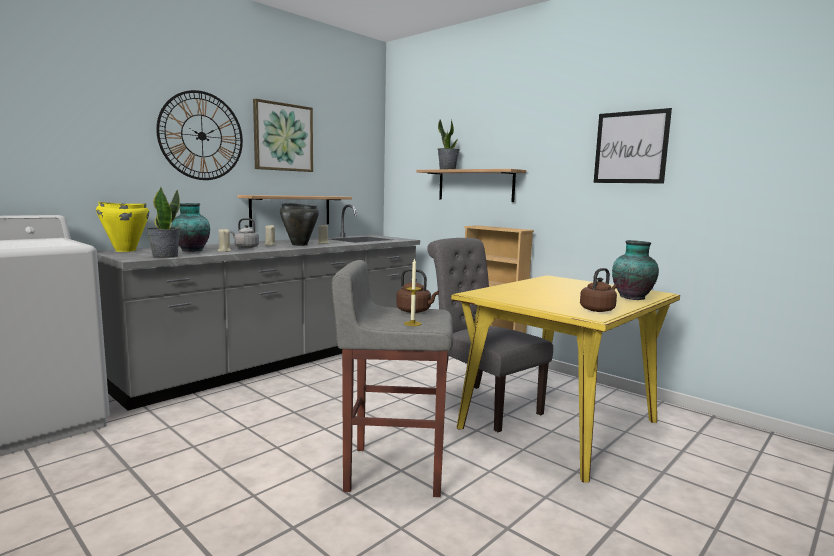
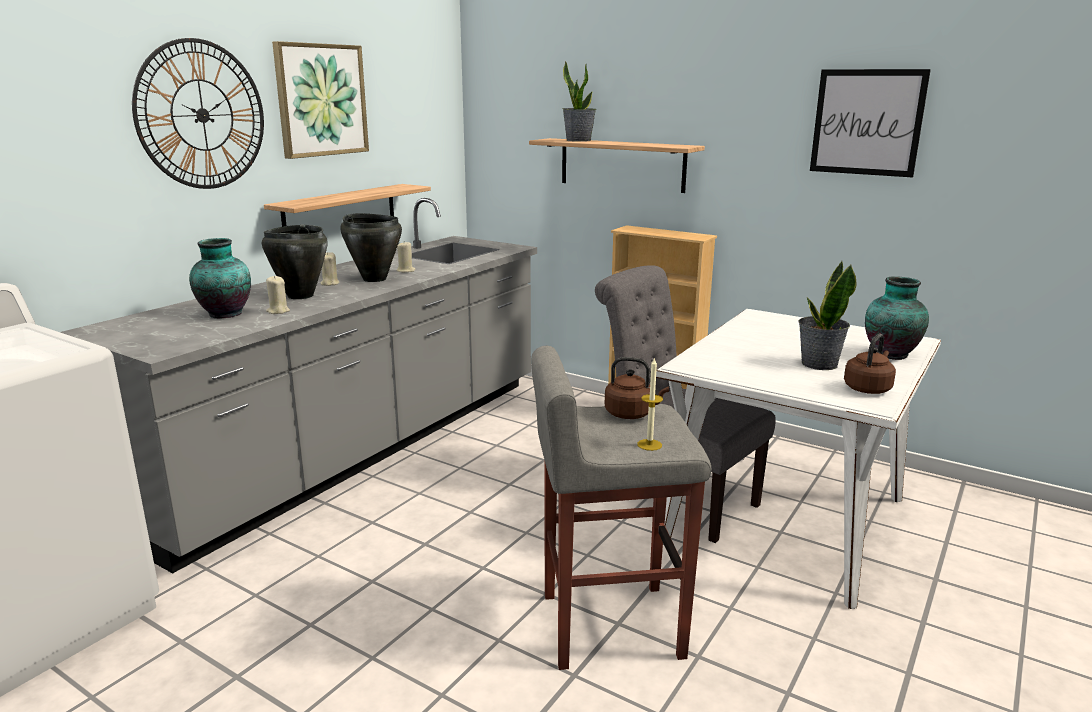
camera: 10 degrees left, 10 degrees up
(125, 250) = (117, 325): yellow cooking pot -> none
(165, 256) = (201, 339): potted plant -> potted plant (818, 364)
(245, 247) = (300, 296): grey kettle -> black cooking pot
(559, 424) = (786, 520): yellow dining table -> white dining table

